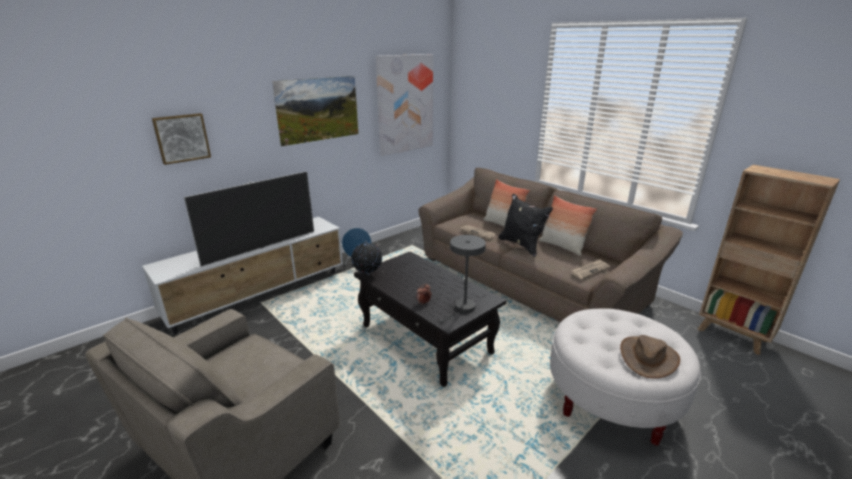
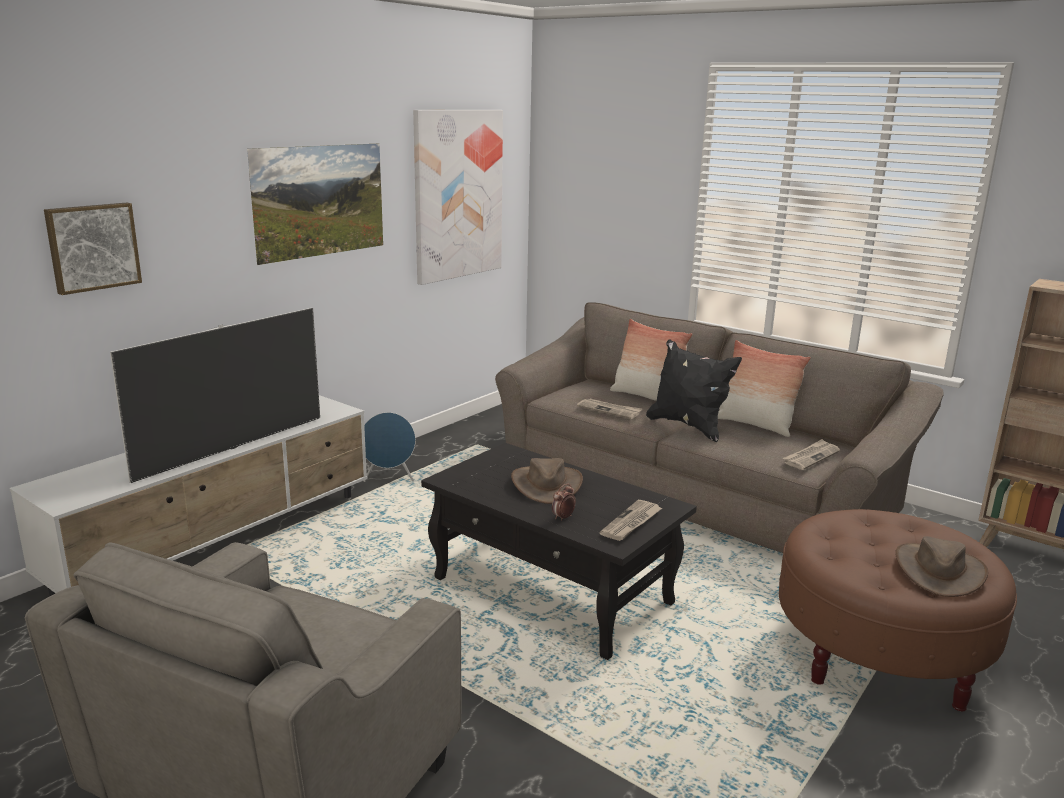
camera: 10 degrees left, 5 degrees down
(367, 275) = (447, 482): globe -> none
(422, 280) = (546, 484): none -> brown hat
(462, 309) = (631, 523): grey table lamp -> newspaper
(611, 399) = (878, 654): white ottoman -> brown ottoman

